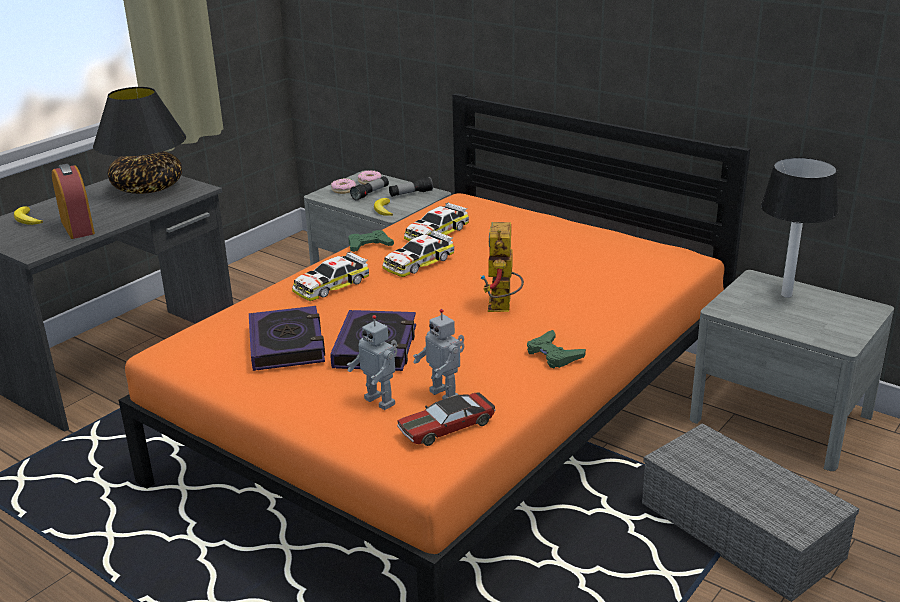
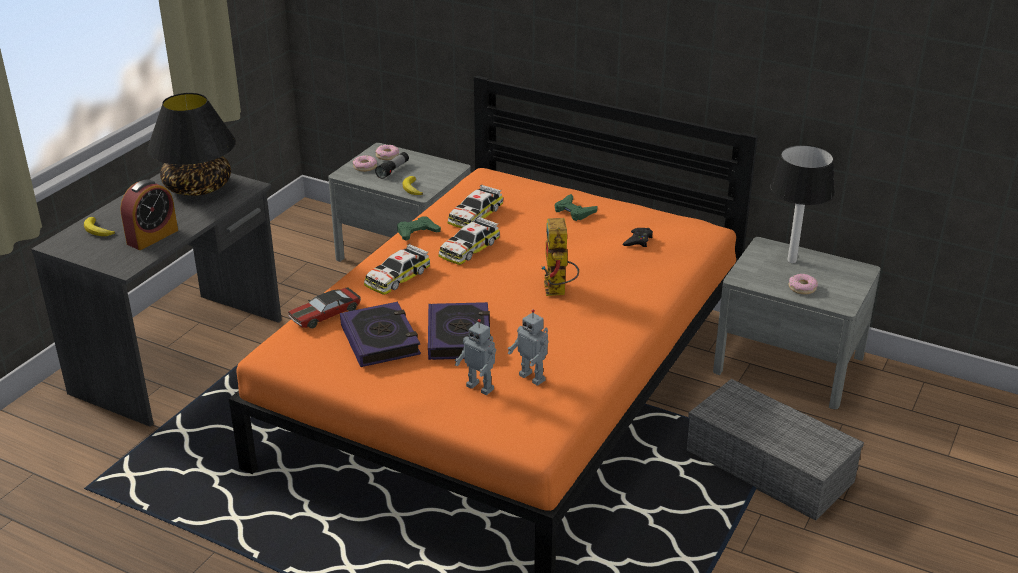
camera: 10 degrees left, 5 degrees up
(77, 227) = (152, 237): alarm clock -> alarm clock turned 75 degrees clockwise
(411, 194) = (432, 169): flashlight -> none
(446, 427) = (543, 406): toy car -> toy car (325, 314)
(553, 354) = (613, 334): green game controller -> green game controller (574, 211)
(607, 263) = (638, 241): none -> black game controller
(794, 323) = (802, 288): none -> donut

